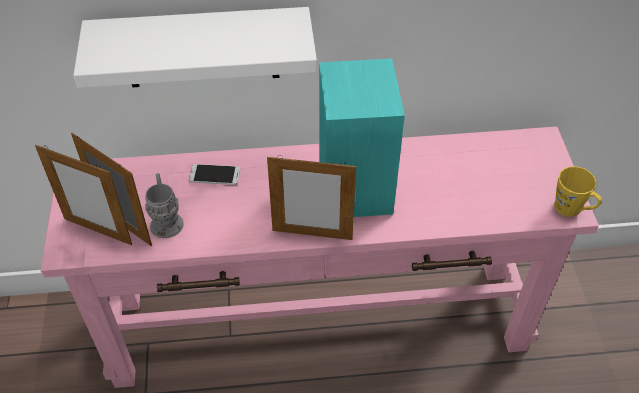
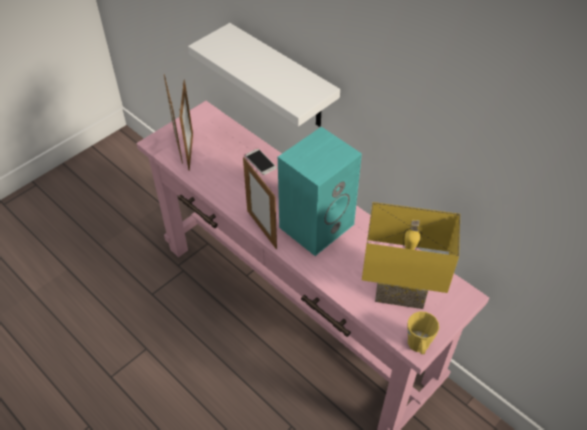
camera: 50 degrees right, 0 degrees up
(166, 219) = (211, 164): grey mug -> none
(501, 183) = (399, 295): none -> yellow table lamp

